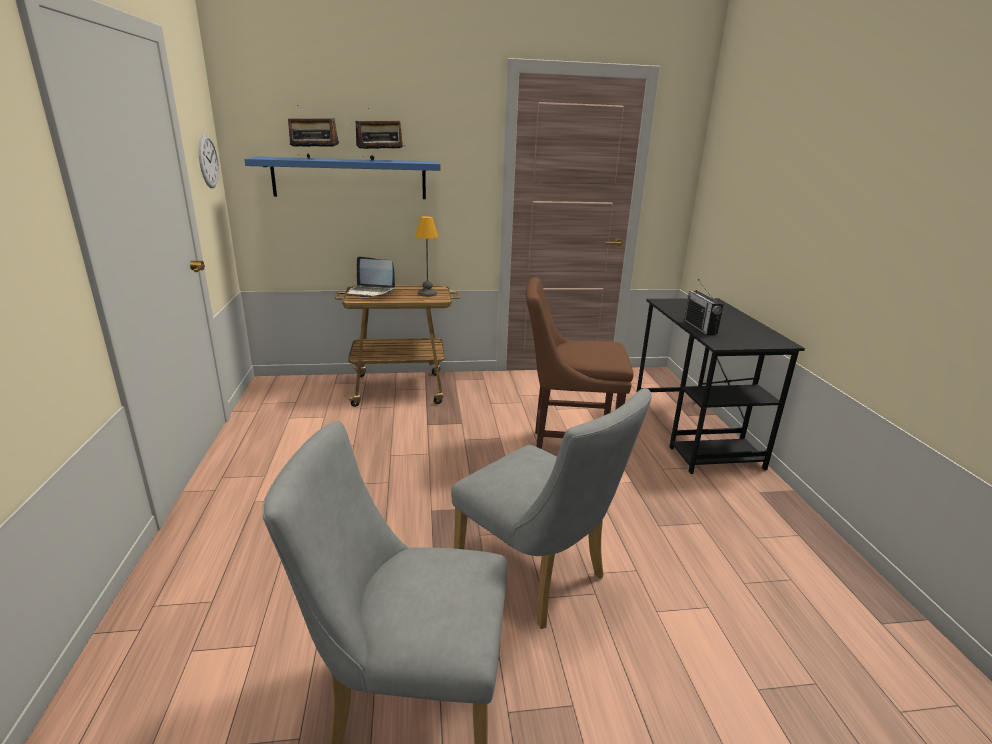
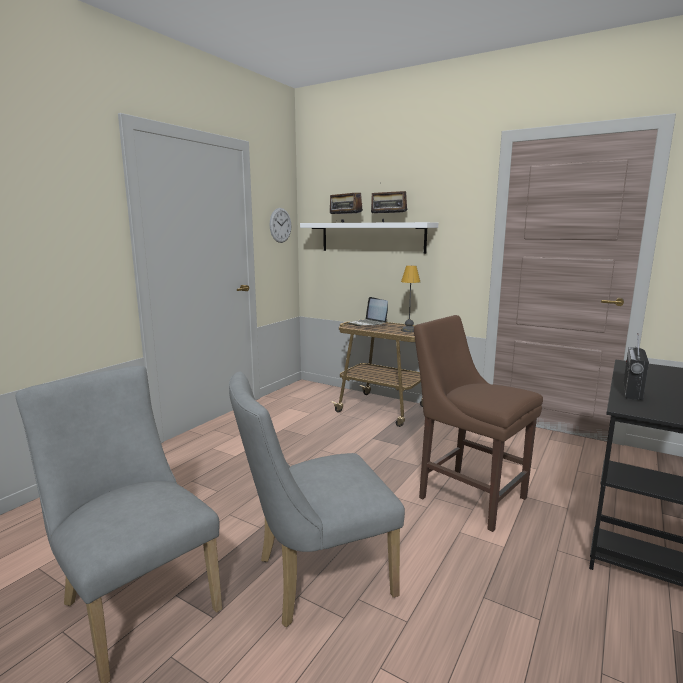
camera: 40 degrees right, 10 degrees down
(349, 178) = (372, 237): blue shelf -> white shelf
(538, 577) = (314, 579): grey chair -> grey chair turned 75 degrees clockwise

